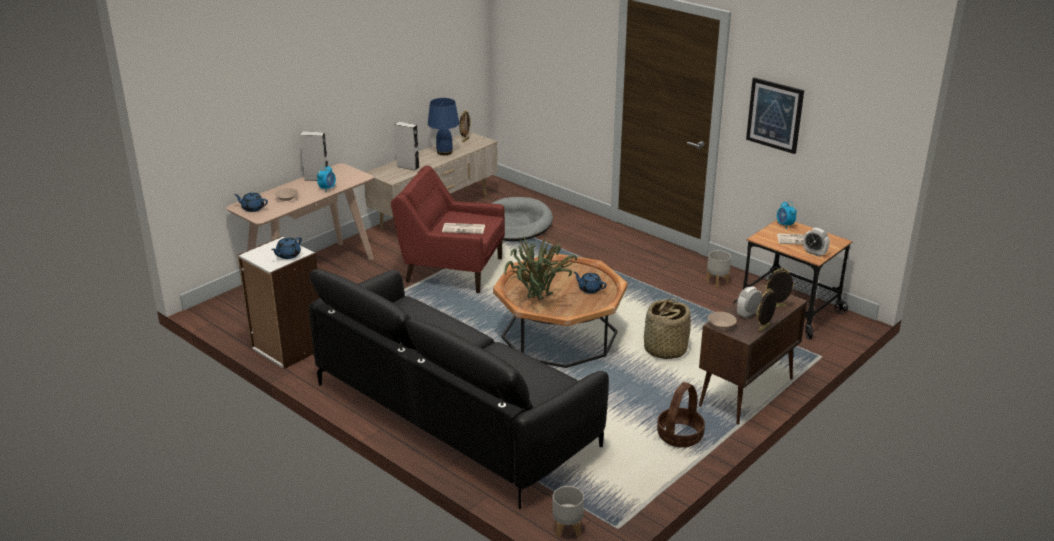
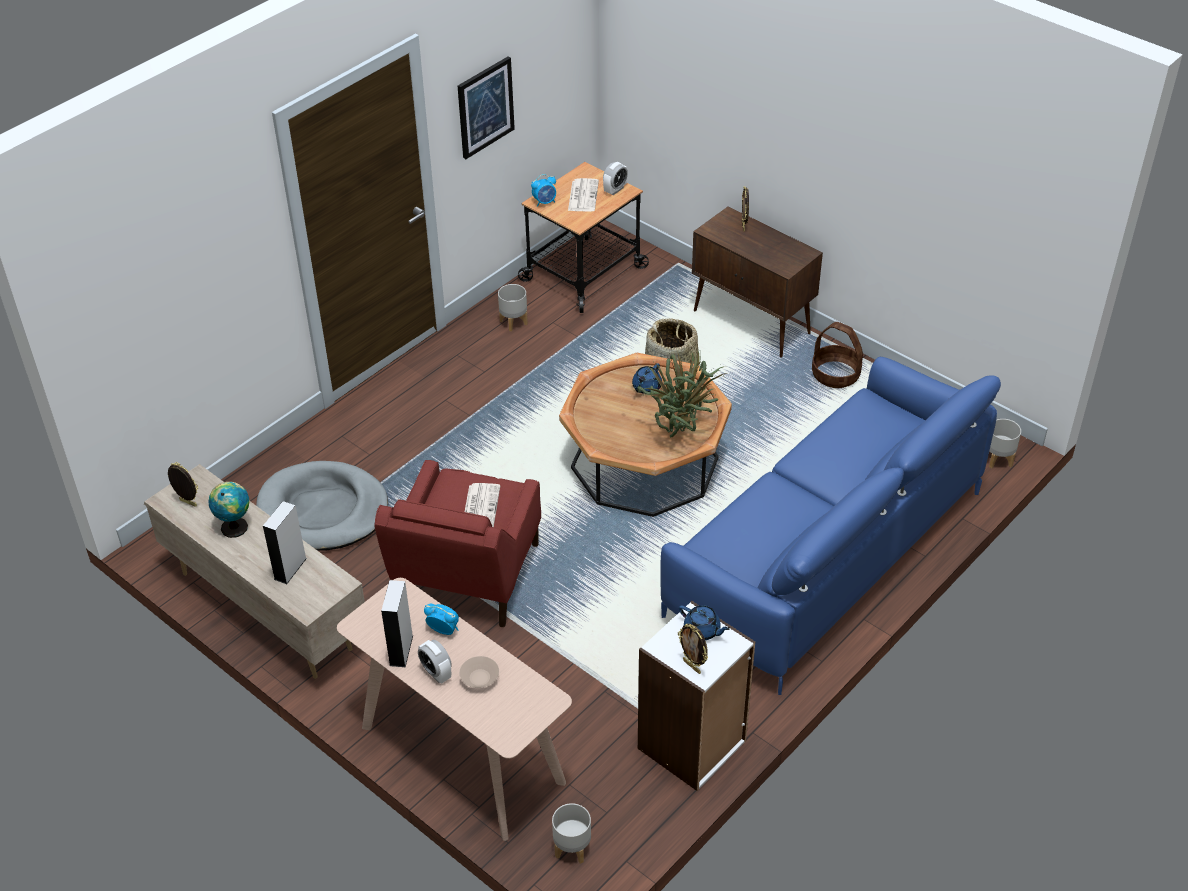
camera: 90 degrees left, 15 degrees up
(229, 305) = (571, 848): none -> grey planter
(252, 208) = (516, 718): blue teapot -> none
(445, 152) = (235, 526): blue table lamp -> globe
(454, 414) = (825, 554): black sofa -> blue sofa
(721, 325) = (787, 266): beige bowl -> none
(748, 314) = (761, 247): alarm clock -> alarm clock (436, 673)
(764, 328) = (789, 239): picture frame -> picture frame (692, 666)

